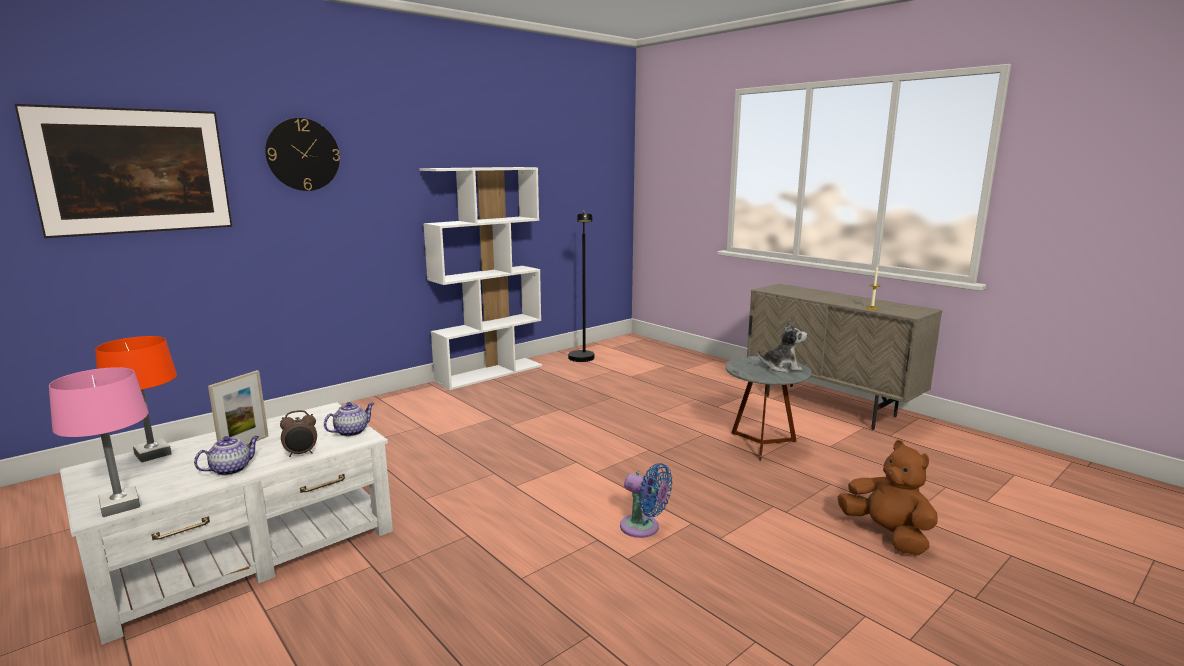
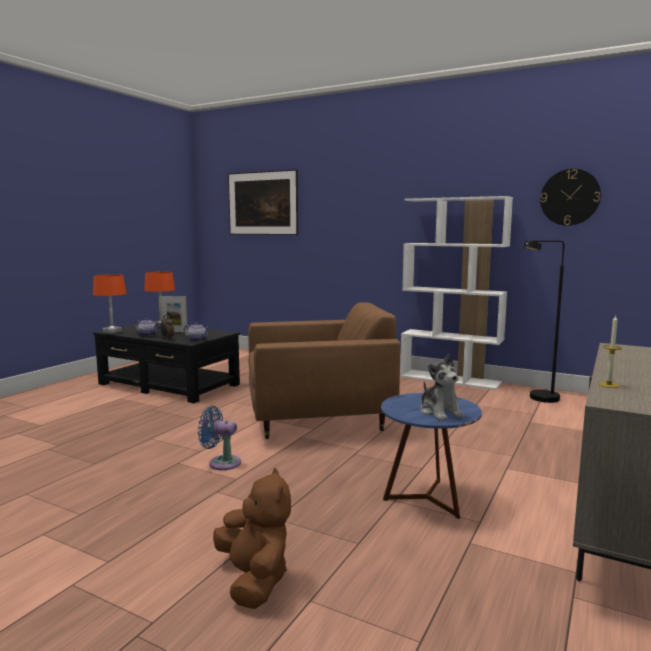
camera: 70 degrees right, 5 degrees down
(120, 506) = (112, 331): pink table lamp -> orange table lamp
(248, 549) = (169, 384): white coffee table -> black coffee table
(303, 154) = (338, 192): wall clock -> wall clock (570, 197)
(547, 454) = (318, 419): none -> brown armchair
(643, 528) = (221, 463): blue fan -> blue fan turned 90 degrees clockwise
(762, 444) = (427, 499): grey side table -> blue side table
(887, 534) = (254, 580): brown plush toy -> brown plush toy turned 60 degrees counterclockwise

